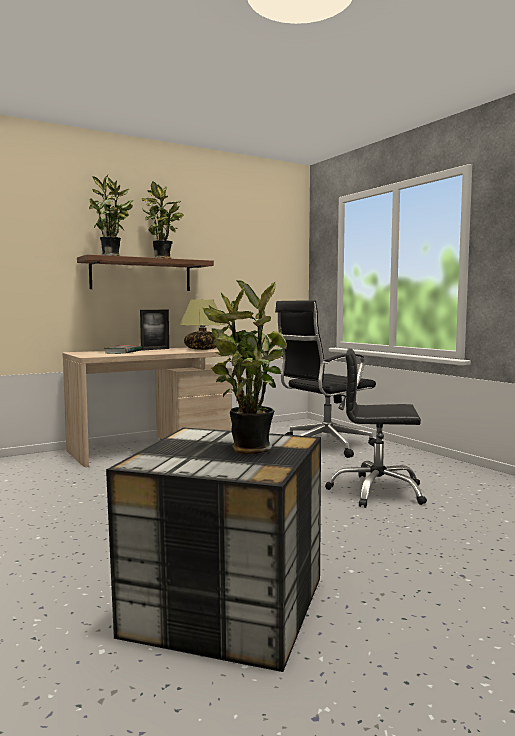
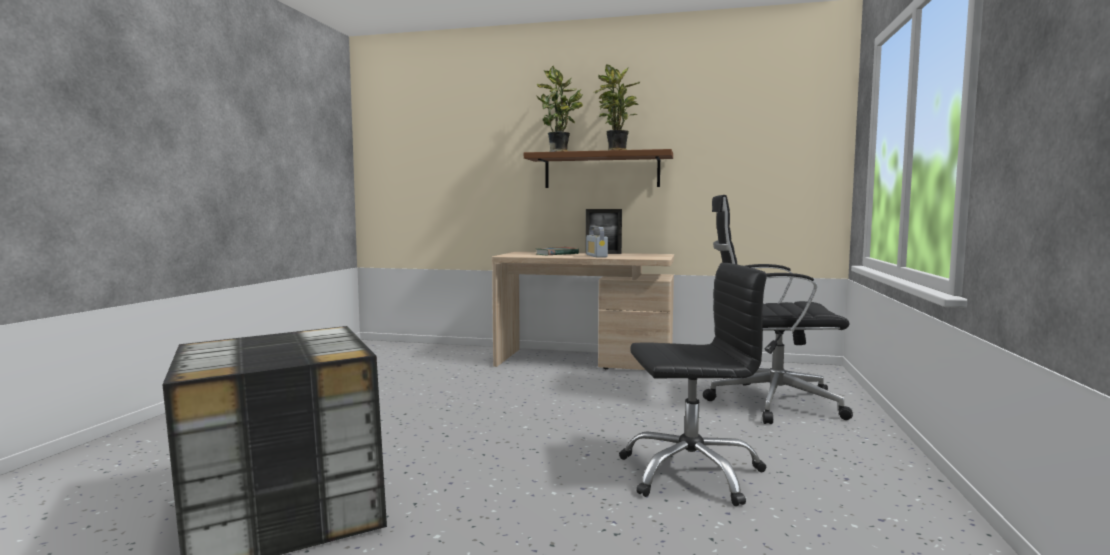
camera: 45 degrees right, 0 degrees up
(165, 351) = (596, 256): none -> radio
(202, 349) = (646, 256): table lamp -> none
(247, 450) = (280, 352): potted plant -> none
(377, 491) = (690, 472): black office chair -> black office chair turned 120 degrees clockwise

